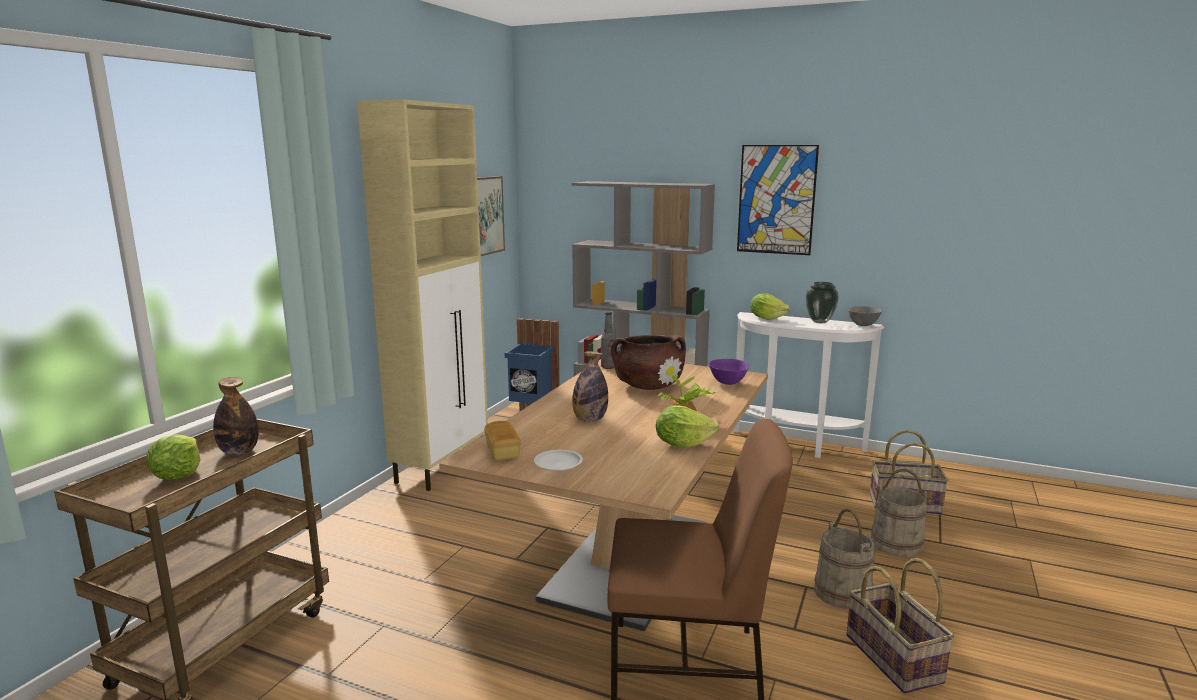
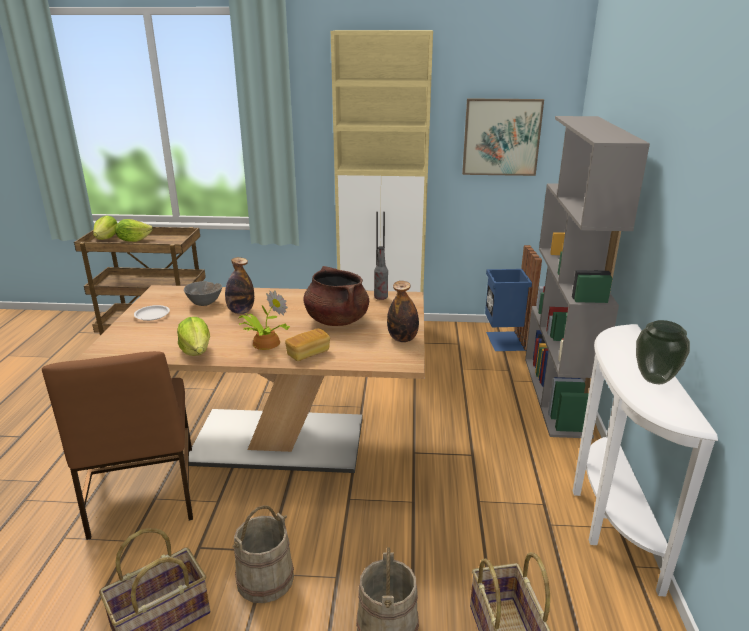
camera: 70 degrees right, 10 degrees up
(239, 452) = (165, 242): bottle -> bottle (402, 339)
(502, 452) = (171, 296): bread -> bread (308, 353)
(728, 383) = (371, 354): purple bowl -> none
(766, 318) = (623, 342): lettuce -> lettuce (107, 238)
(776, 200) = (689, 183): picture -> none
(862, 325) = (683, 415): grey bowl -> grey bowl (205, 304)

